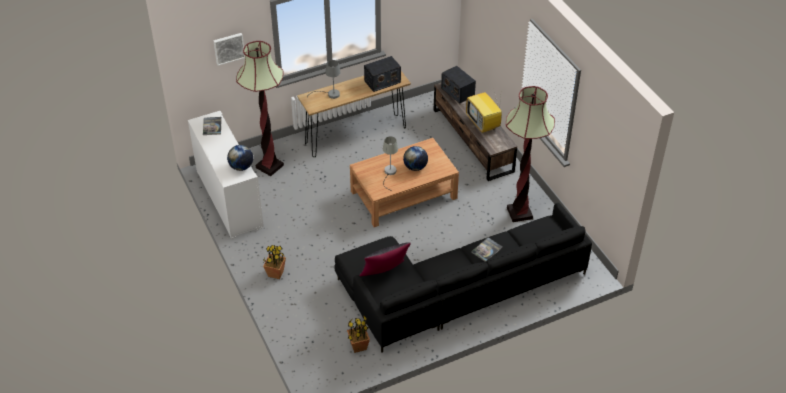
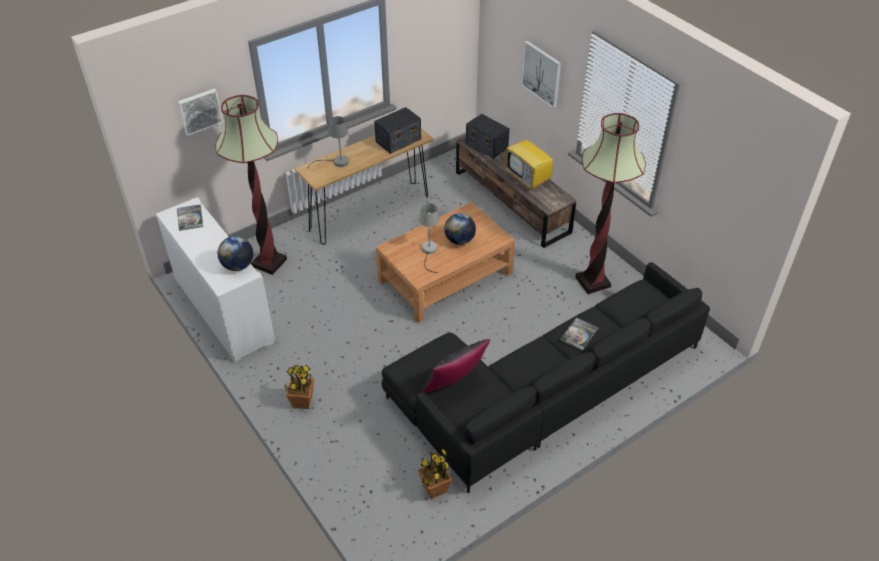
camera: 10 degrees left, 0 degrees up
(500, 42) = (541, 74): none -> picture

